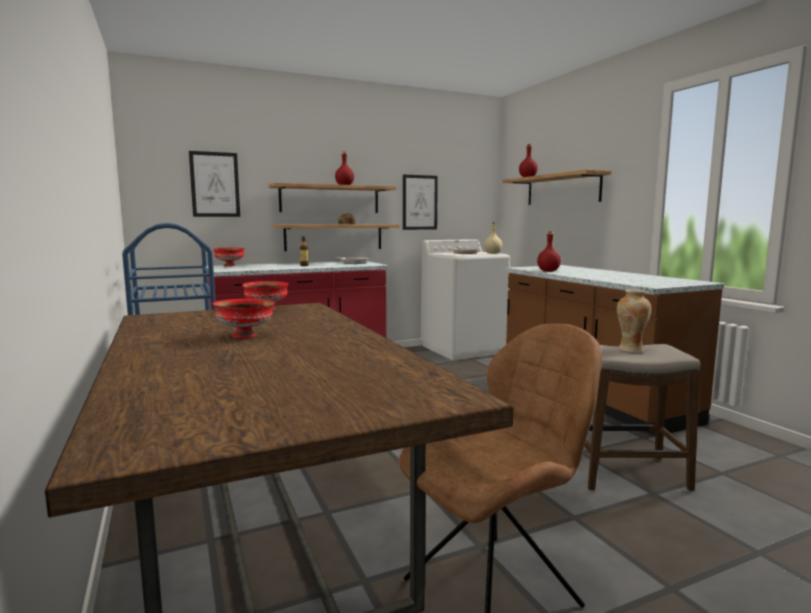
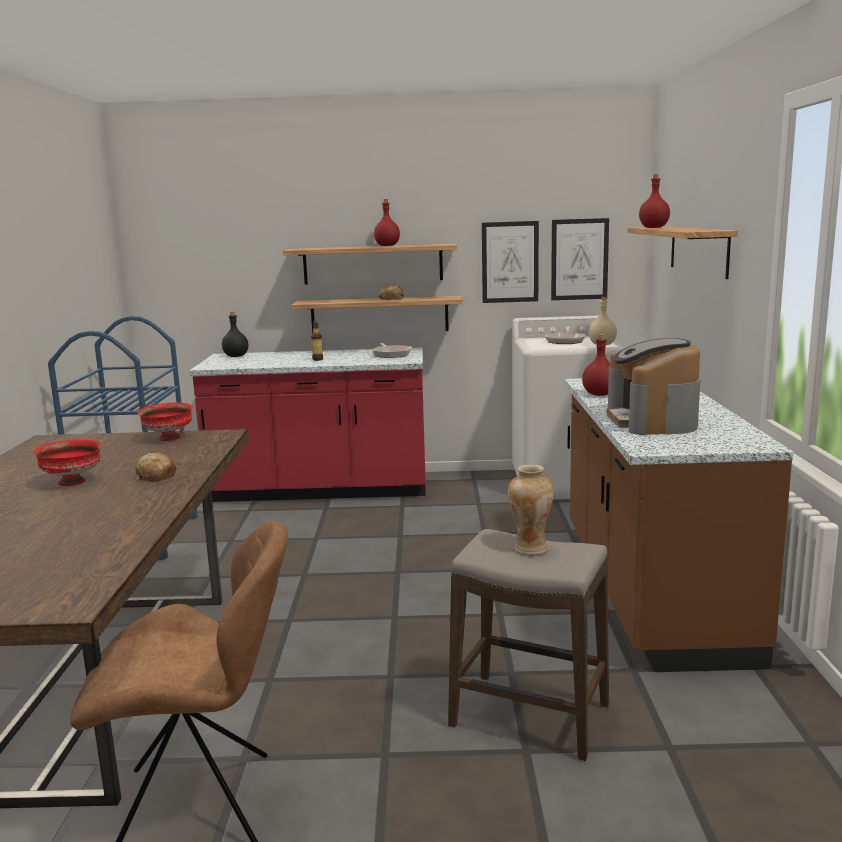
camera: 25 degrees right, 5 degrees up
(215, 184) = (224, 253): picture -> picture (579, 259)
(230, 266) = (236, 356): red bowl -> black bottle
(315, 327) = (156, 476): none -> bread
(614, 277) = (652, 420): none -> coffee machine

